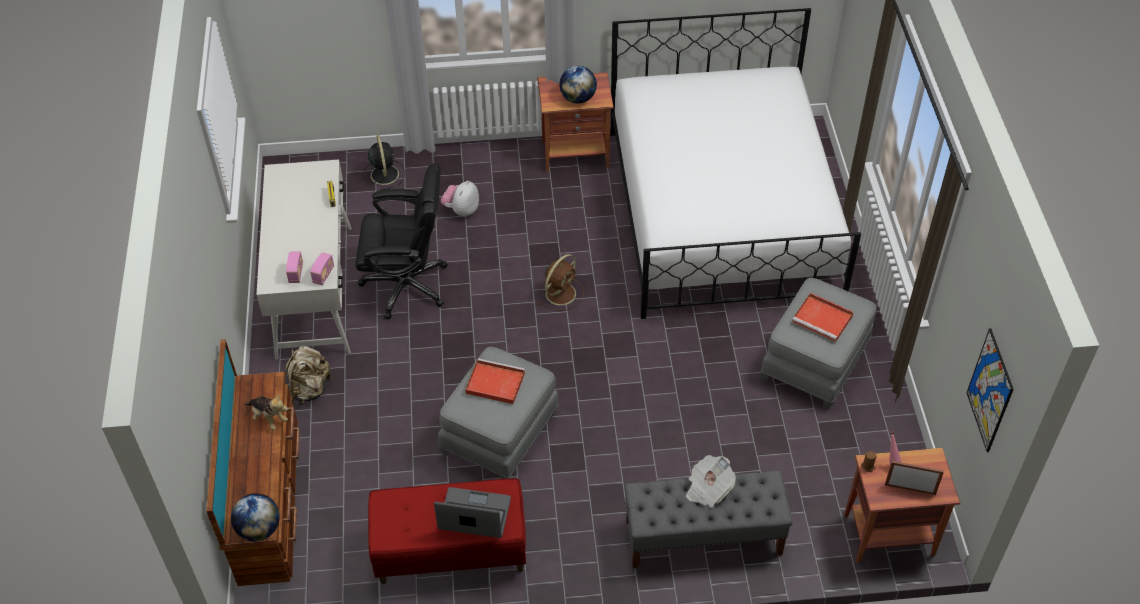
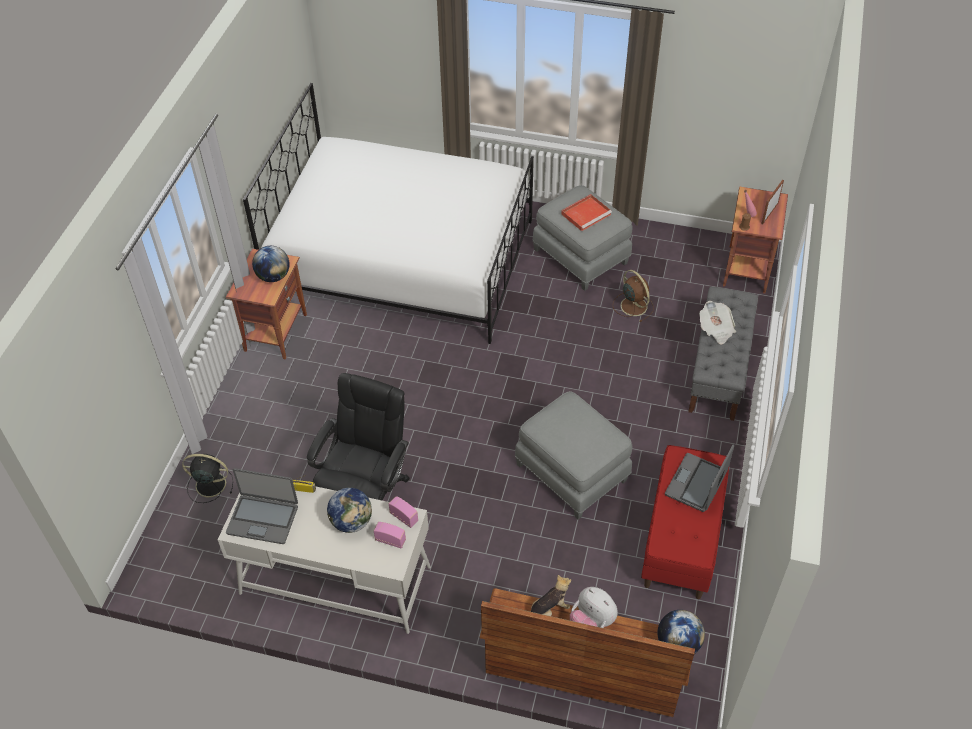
camera: 70 degrees left, 0 degrees up
(293, 184) = (263, 519): none -> laptop
(308, 241) = (352, 521): none -> globe
(310, 388) = (459, 610): beige backpack -> none
(461, 210) = (296, 434): plush toy -> plush toy (592, 621)
(494, 383) = (568, 431): red tray -> none
(561, 293) = (436, 388): brown fan -> brown fan (633, 305)
(990, 391) = (761, 114): picture -> none

